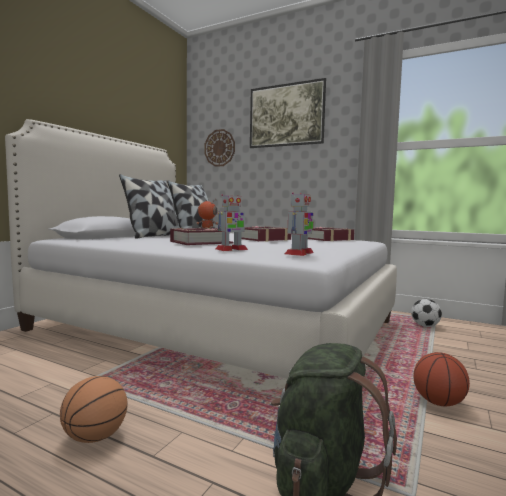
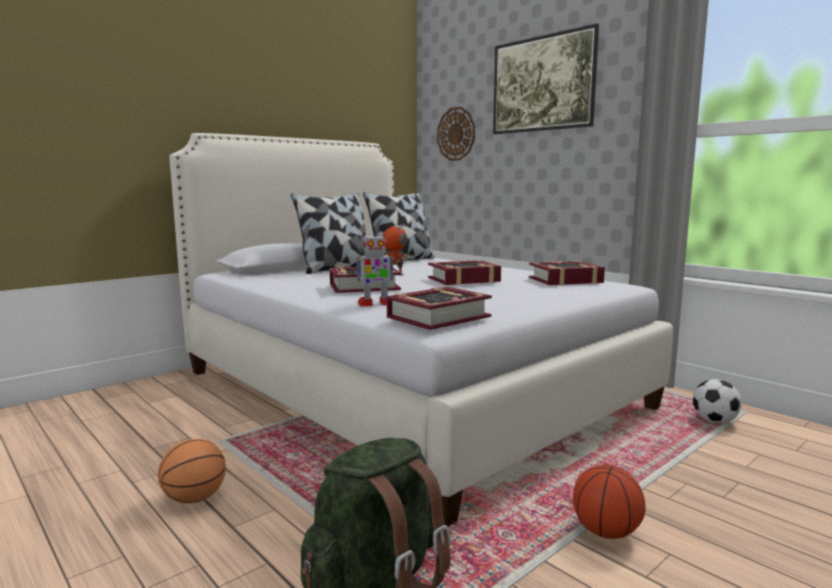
camera: 20 degrees right, 5 degrees up
(299, 253) = (438, 317): toy robot -> book

